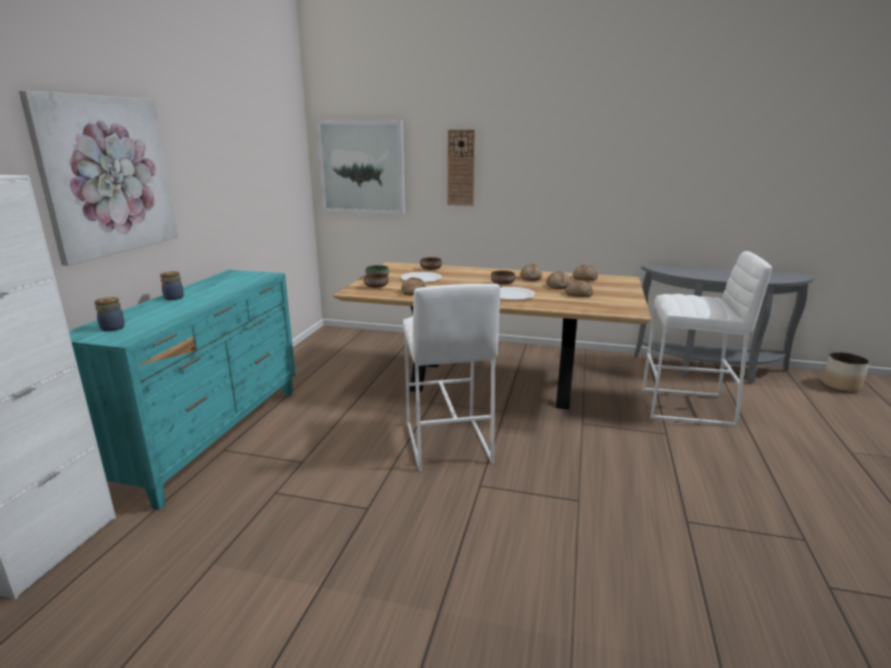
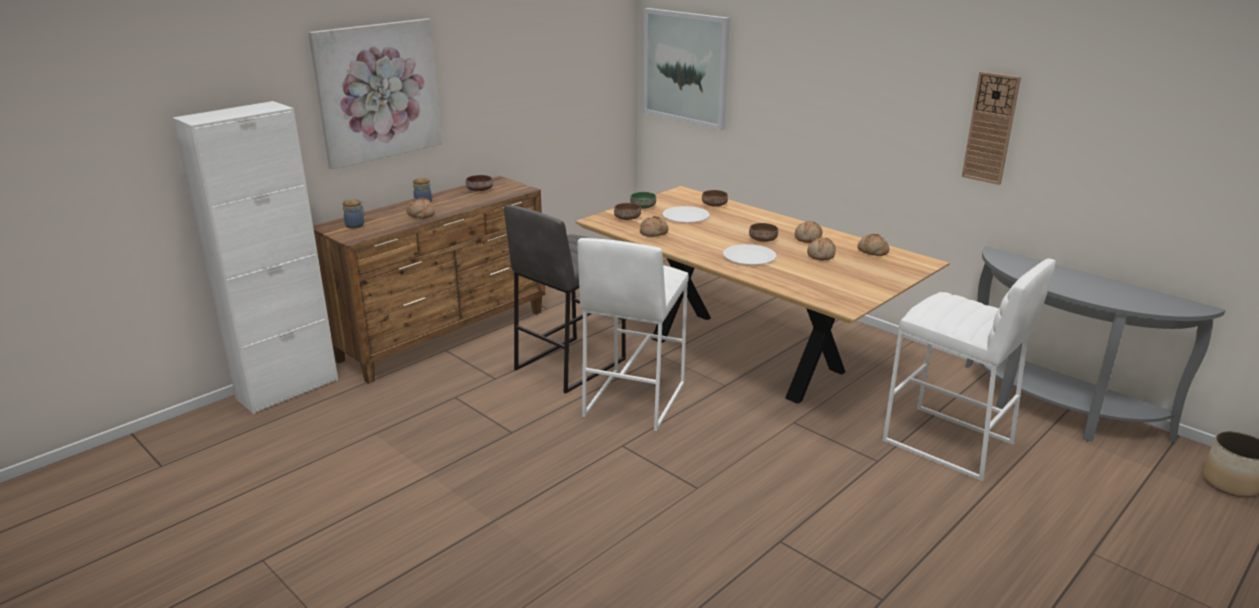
camera: 30 degrees right, 5 degrees up
(212, 437) = (445, 336): turquoise dresser -> brown dresser
(224, 281) = (480, 190): none -> brown bowl
(360, 429) = (569, 364): none -> grey stool
(461, 168) = (786, 83): wall clock -> wall clock (990, 128)
(578, 294) = (825, 271): bread -> bread (420, 214)

